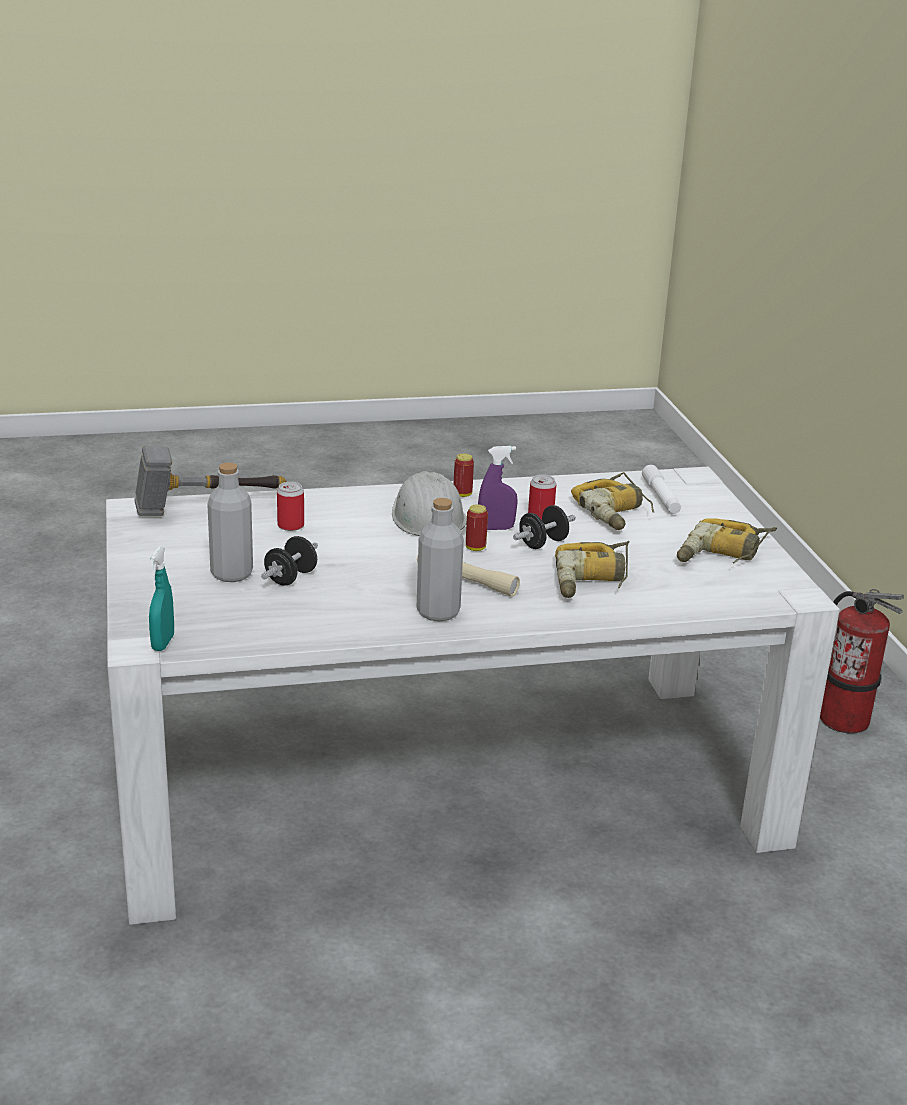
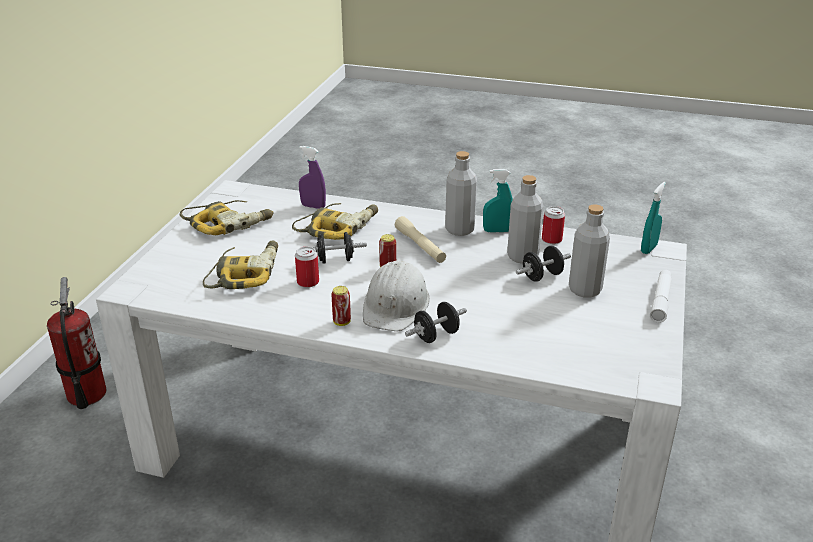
camera: 150 degrees left, 5 degrees up
(206, 509) = (583, 362): hammer -> none
(290, 526) = (515, 325): can -> can (551, 240)
(329, 595) = (522, 257): none -> grey bottle
(362, 502) = (436, 335): none -> black dumbbell
(387, 622) = (496, 231): none -> turquoise spray bottle
(496, 528) = (353, 281): purple spray bottle -> purple spray bottle (313, 206)
(661, 497) = (189, 277): white flashlight -> white flashlight (660, 301)

